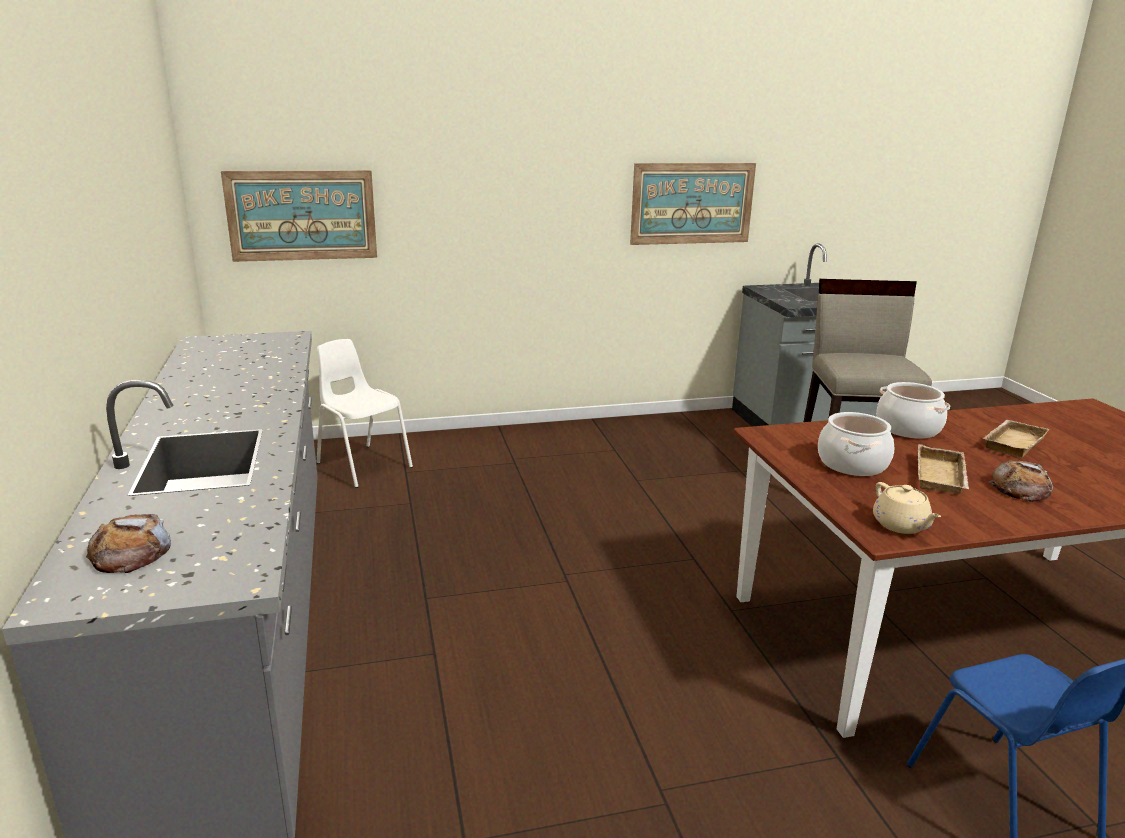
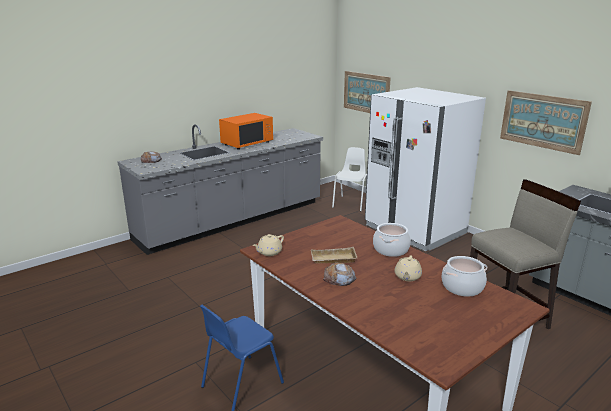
camera: 65 degrees right, 0 degrees up
(217, 398) = (247, 143): none -> orange microwave
(540, 449) = (414, 229): none -> white fridge
(852, 464) = (325, 240): cooking pot -> cooking pot (462, 287)
(1012, 442) = (407, 277): beige tray -> beige teapot

